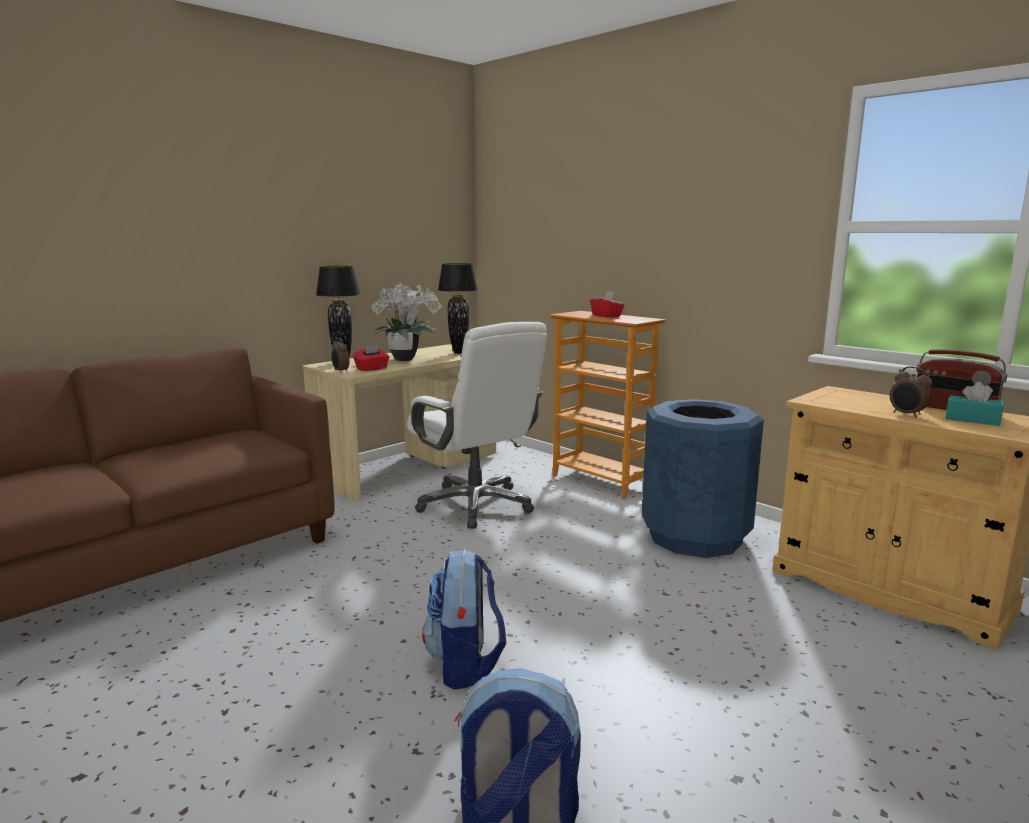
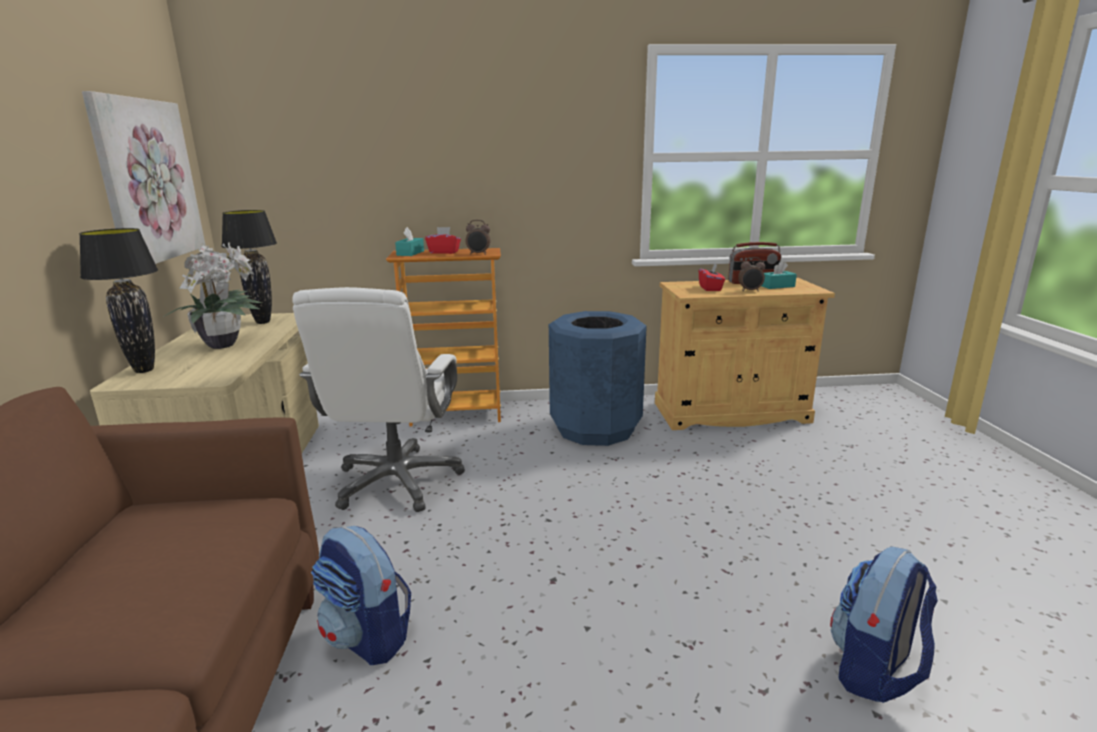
camera: 50 degrees left, 5 degrees up
(340, 371) = (187, 381): alarm clock -> alarm clock (478, 254)
(372, 369) = (221, 367): red tissue box -> red tissue box (710, 288)
(410, 238) = (149, 181): none -> picture
(465, 664) = (660, 608): backpack -> backpack (367, 637)
(476, 505) = (397, 482): white office chair -> white office chair turned 90 degrees clockwise
(581, 313) = (410, 253): none -> turquoise tissue box

